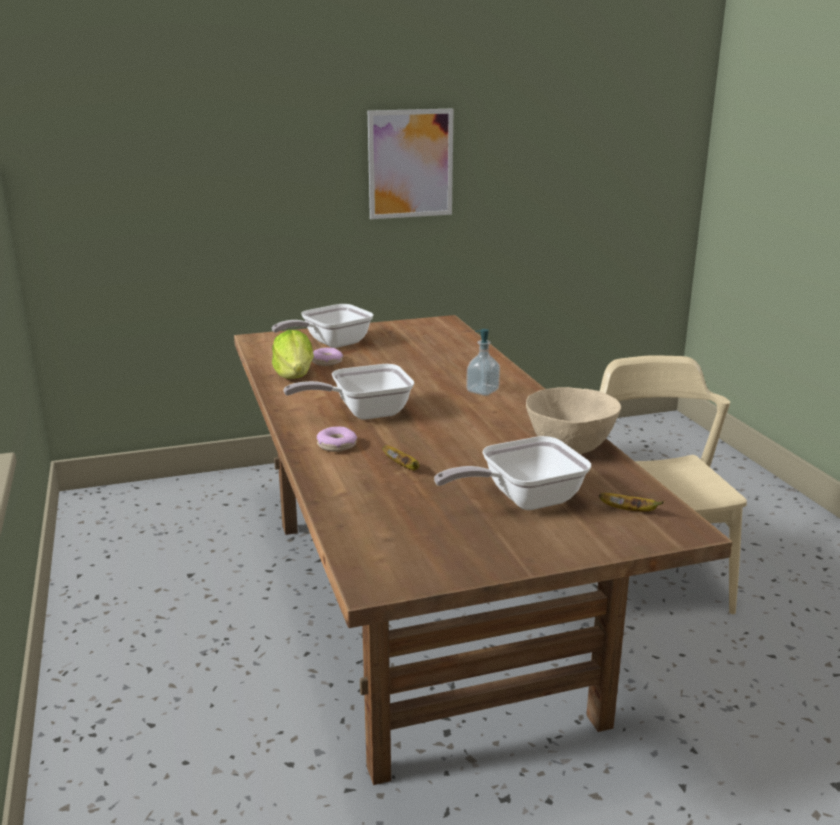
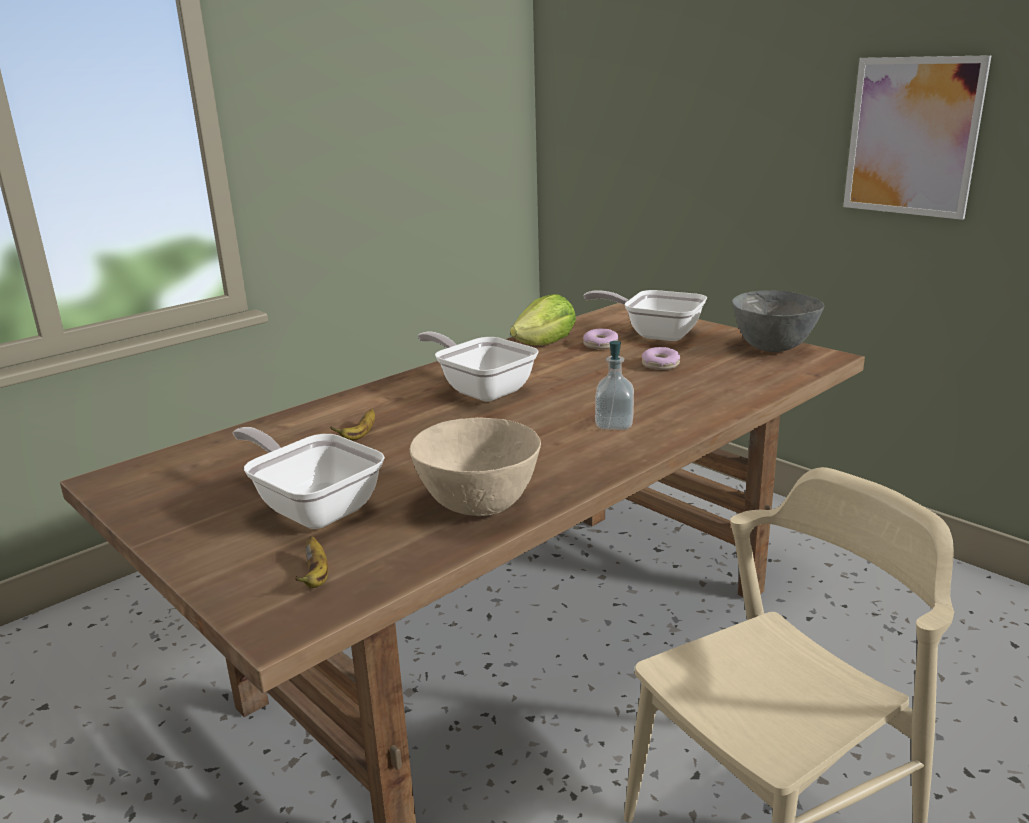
camera: 65 degrees right, 0 degrees up
(337, 445) = (389, 399): donut -> donut (660, 365)
(410, 327) = (772, 348): none -> grey bowl

